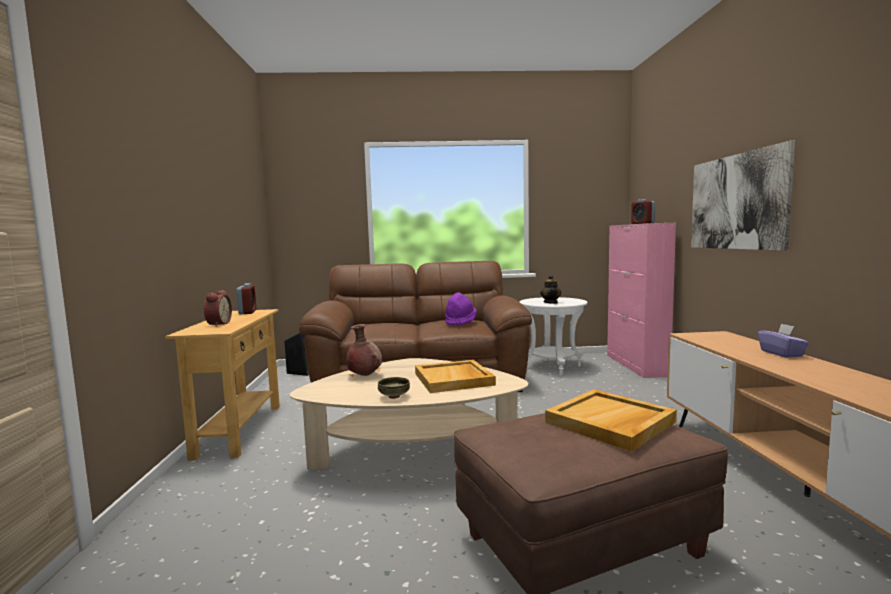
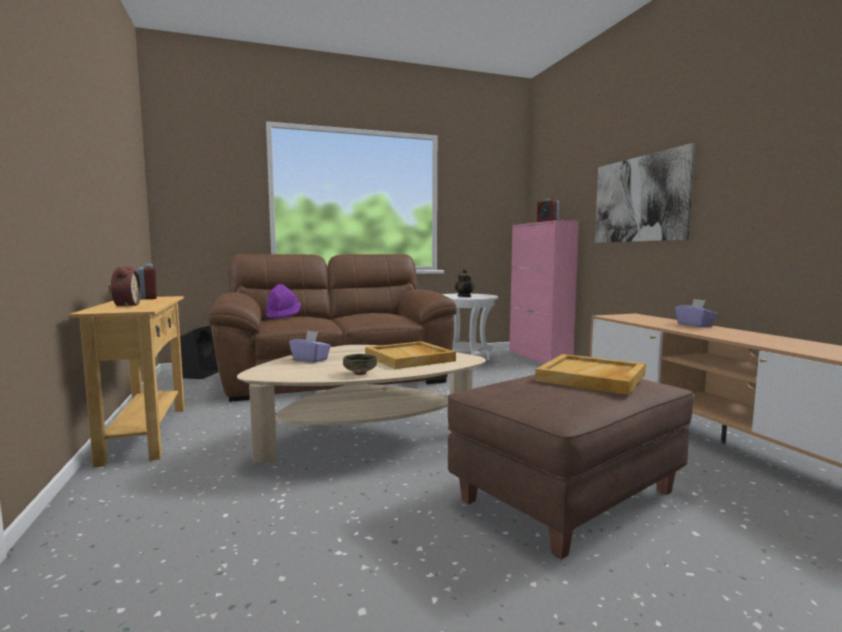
camera: 15 degrees left, 0 degrees up
(364, 376) = (310, 359): brown vase -> purple tissue box
(460, 322) = (381, 314): purple hat -> purple hat (283, 316)

